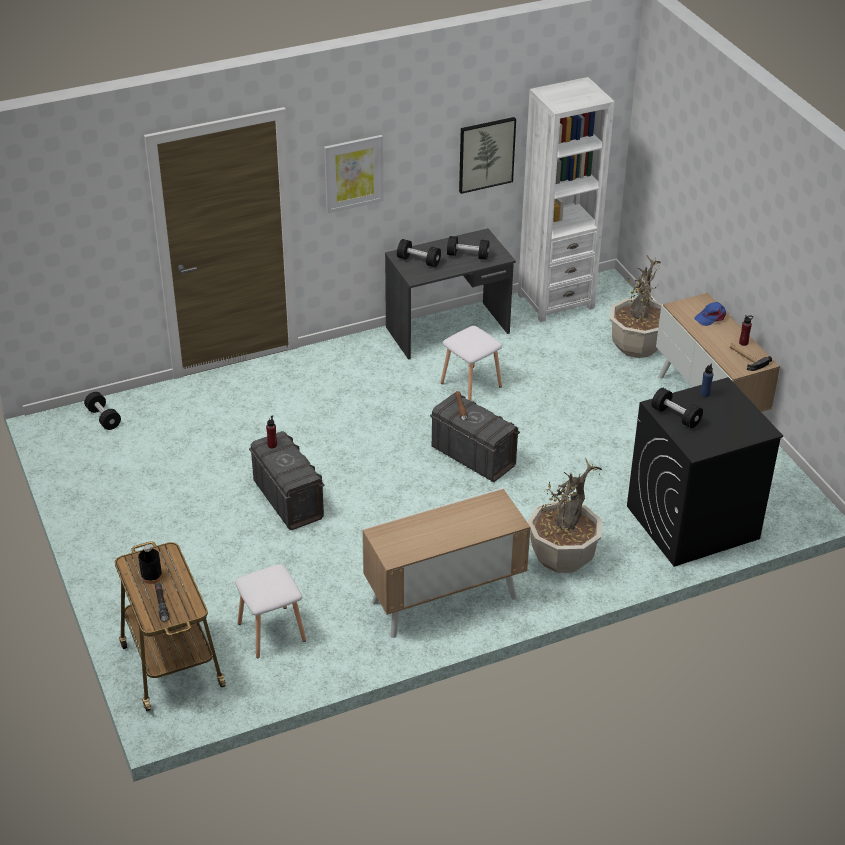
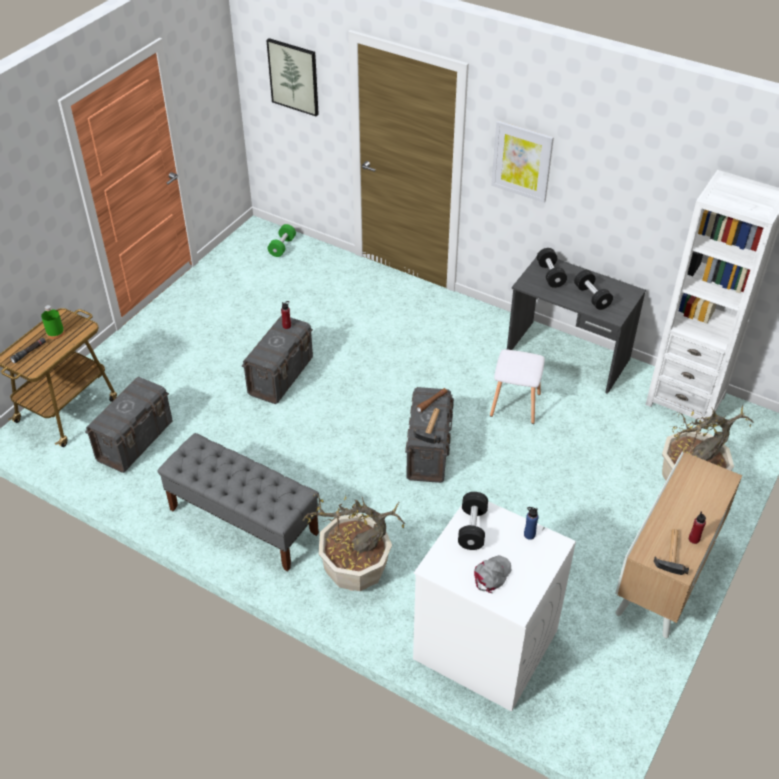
camera: 55 degrees right, 5 degrees up
(103, 418) = (282, 247): black dumbbell -> green dumbbell
(151, 576) = (55, 333): black bottle -> green bottle
(270, 631) = (135, 441): white stool -> grey storage box
(444, 600) = (243, 521): cabinet -> grey bench
(486, 154) = (658, 214): picture -> picture (294, 76)
(487, 421) = (430, 426): none -> hammer
(692, 523) = (484, 644): black washing machine -> white washing machine
(711, 317) = (705, 495): blue cap -> none
(726, 428) = (492, 575): none -> grey cap

